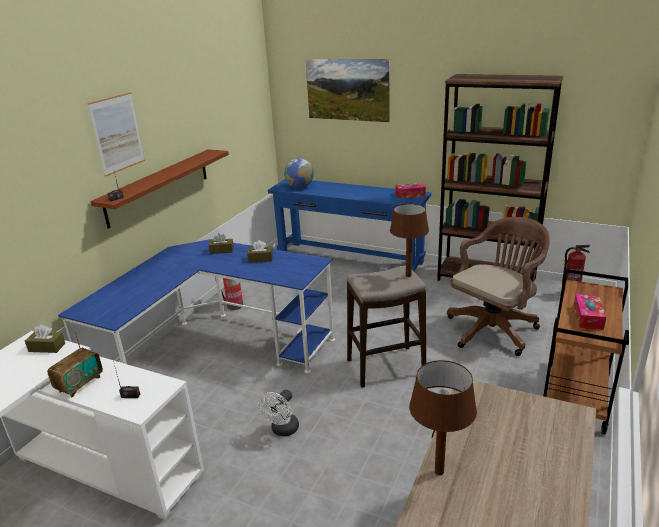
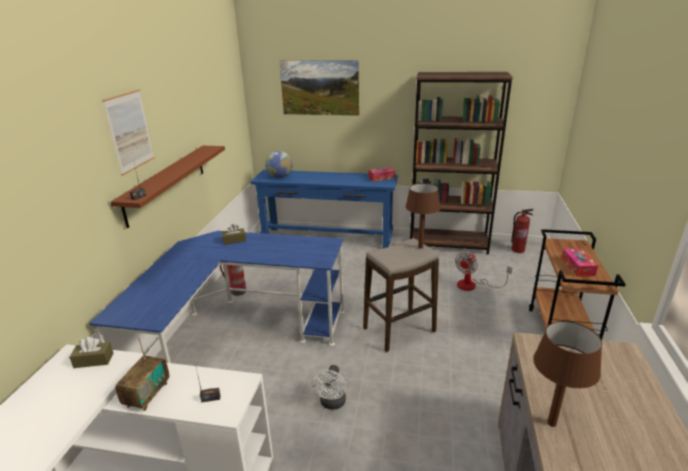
camera: 15 degrees left, 0 degrees up
(260, 259) = (277, 245): brown tissue box -> none
(494, 329) = (473, 285): brown office chair -> fan

